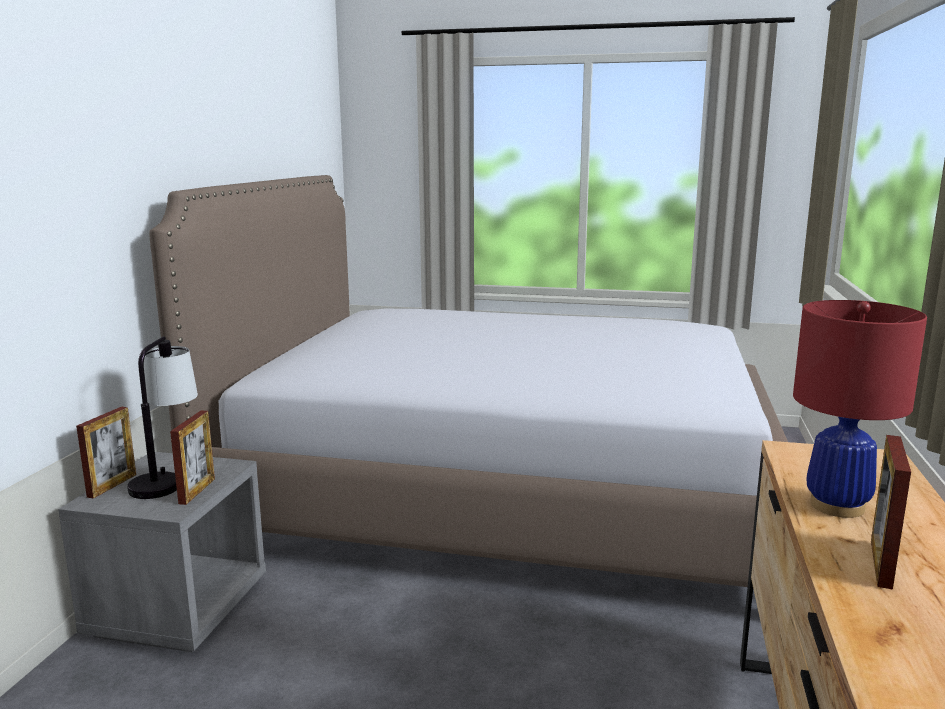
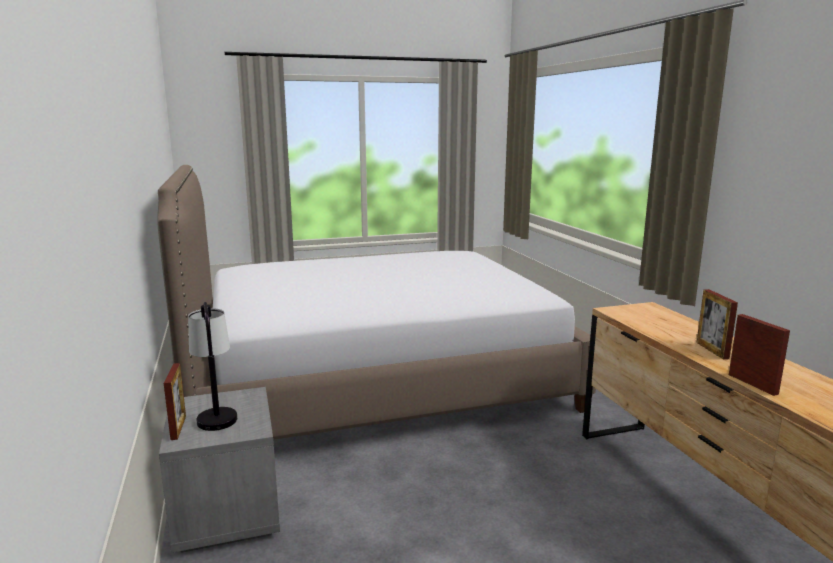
camera: 30 degrees left, 0 degrees up
(197, 491) = (253, 415): picture frame -> picture frame (752, 384)
(836, 506) = (664, 331): red table lamp -> none

